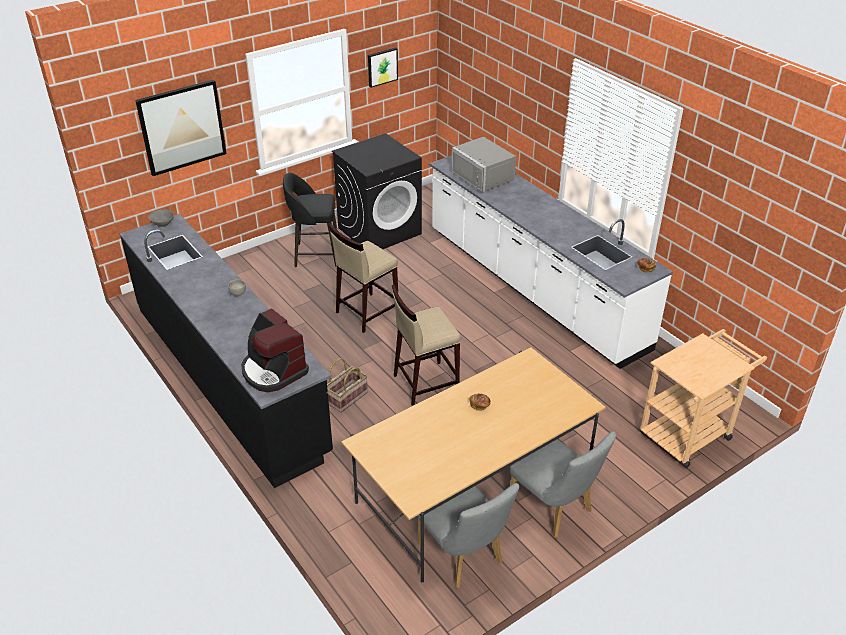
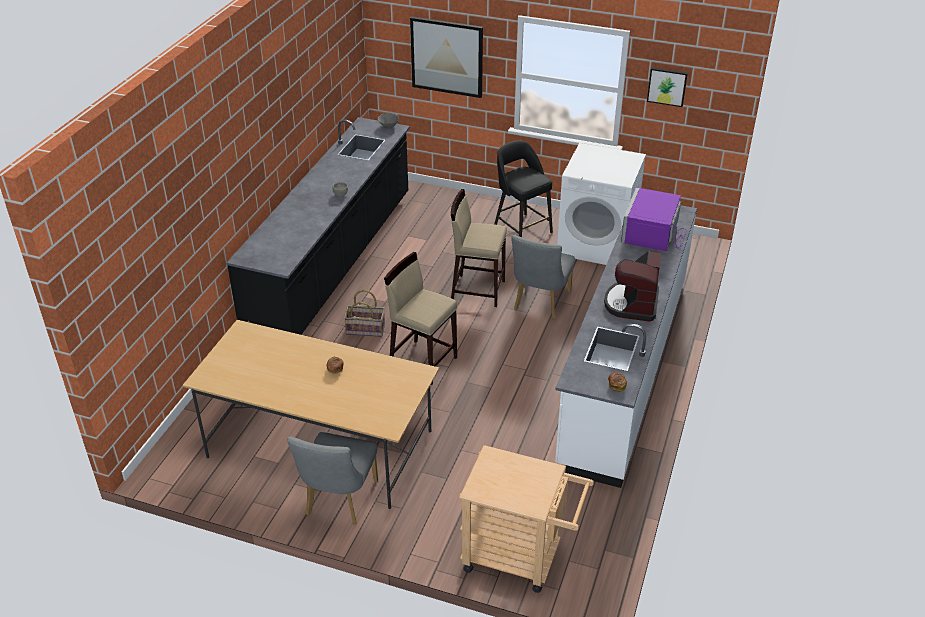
camera: 55 degrees right, 0 degrees up
(273, 371) = (268, 250): coffee machine -> coffee machine (632, 303)
(380, 230) = (597, 244): black washing machine -> white washing machine
(464, 557) = (247, 469): grey chair -> grey chair (540, 303)
(486, 176) = (654, 234): grey microwave -> purple microwave

